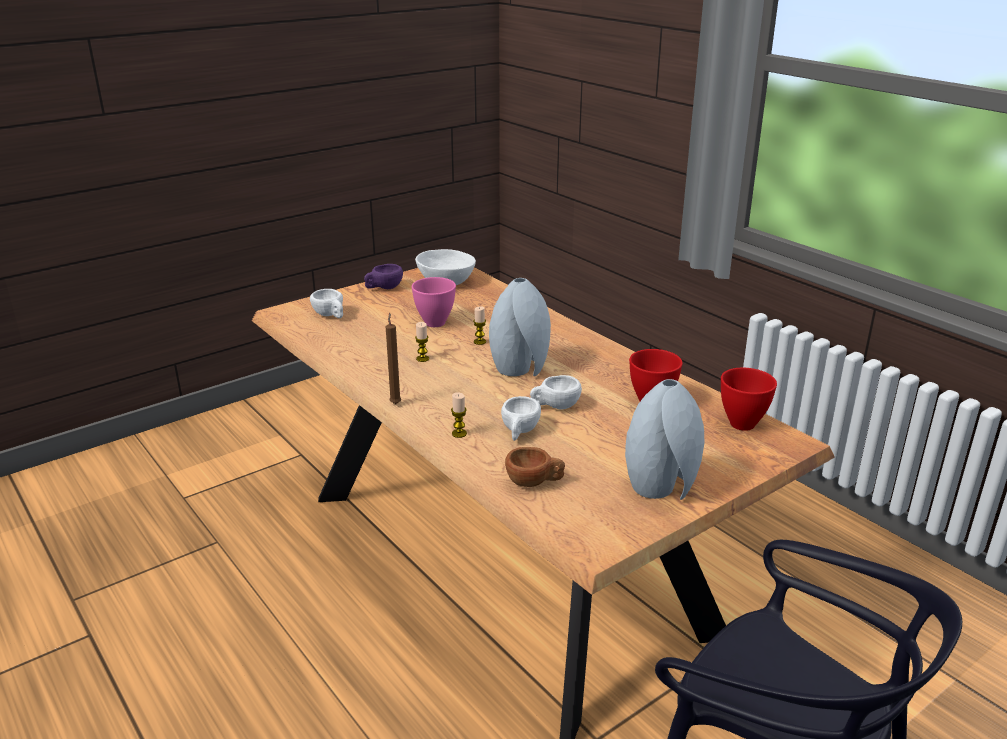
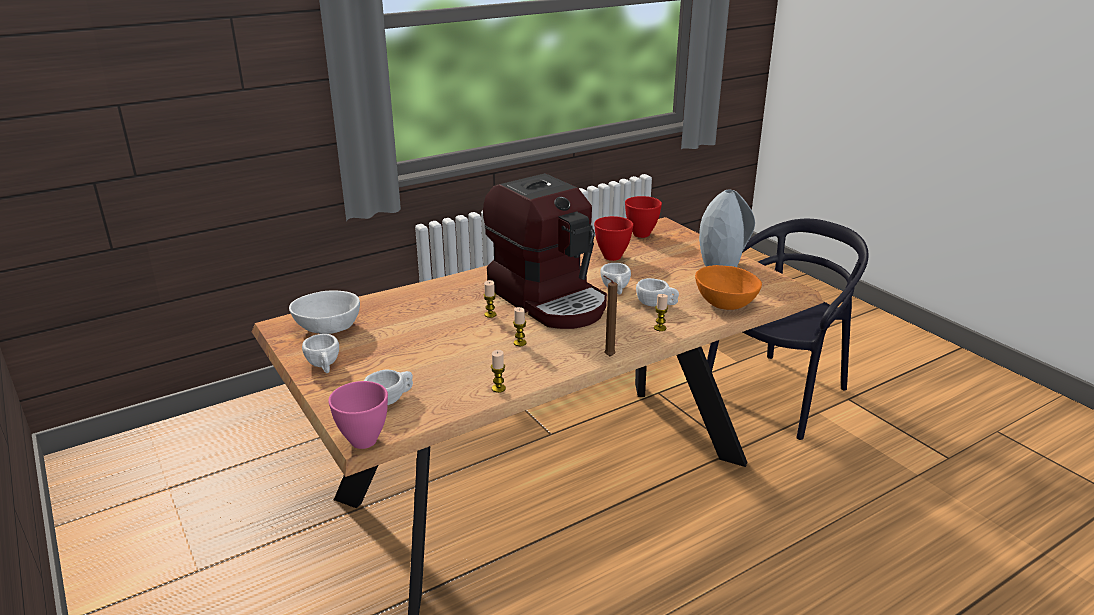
camera: 85 degrees left, 0 degrees up
(341, 354) = (498, 388): none -> candle
(384, 288) = (324, 366): purple cup -> white cup
(434, 322) = (437, 336): pink bowl -> pink bowl (362, 441)
(521, 369) = (549, 299): grey vase -> coffee machine
(534, 482) = (724, 303): brown cup -> orange bowl

